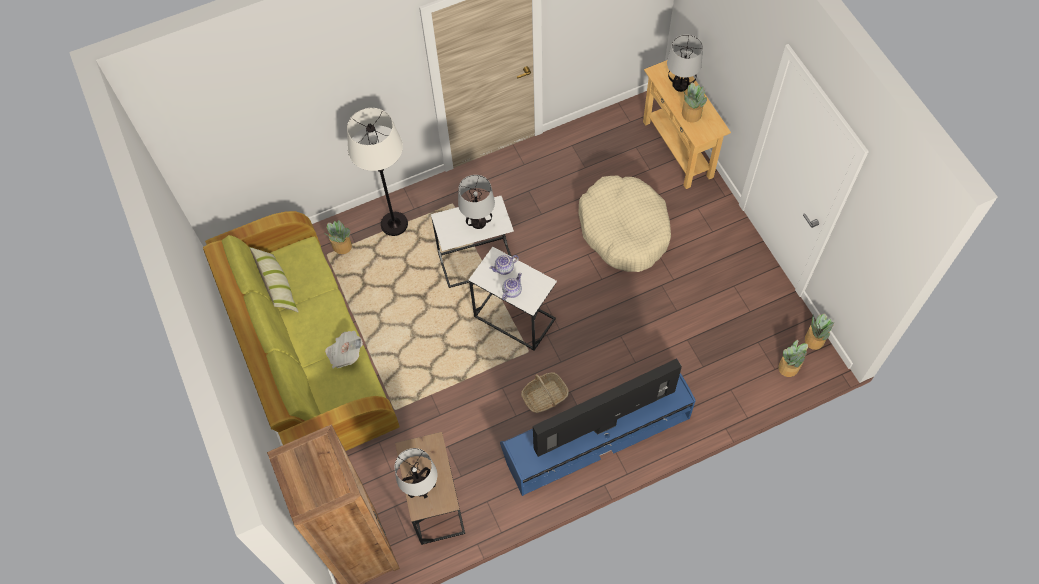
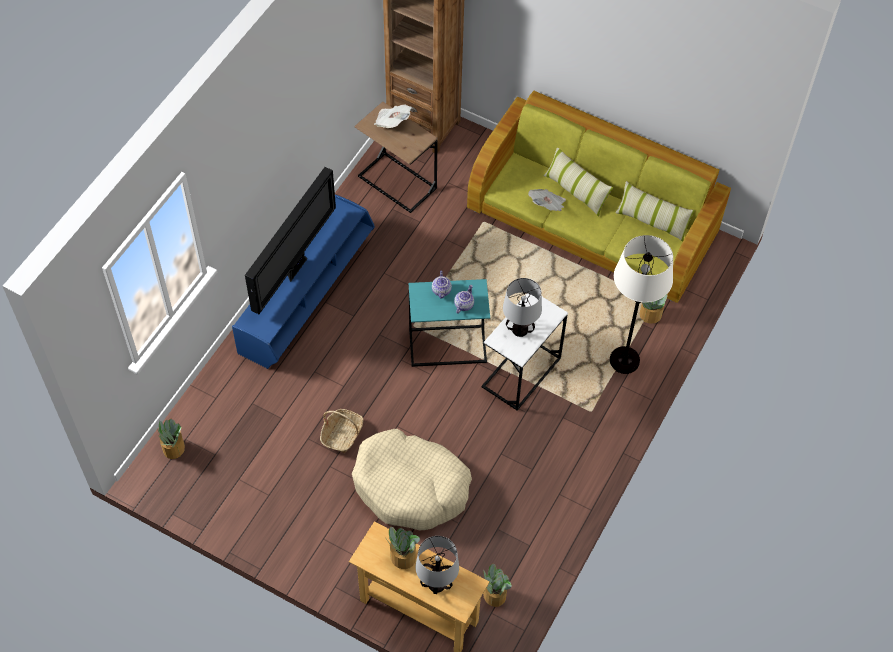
camera: 140 degrees right, 5 degrees down
(309, 353) = (576, 191): none -> pillow
(421, 488) = (392, 122): table lamp -> newspaper
(514, 318) = (448, 346): white side table -> turquoise side table
(545, 396) = (371, 300): basket -> basket (342, 434)
(814, 340) = (162, 488): potted plant -> potted plant (494, 594)

